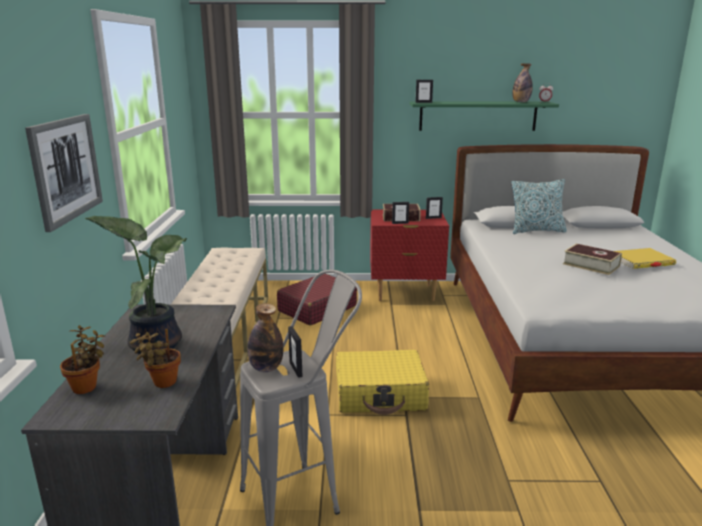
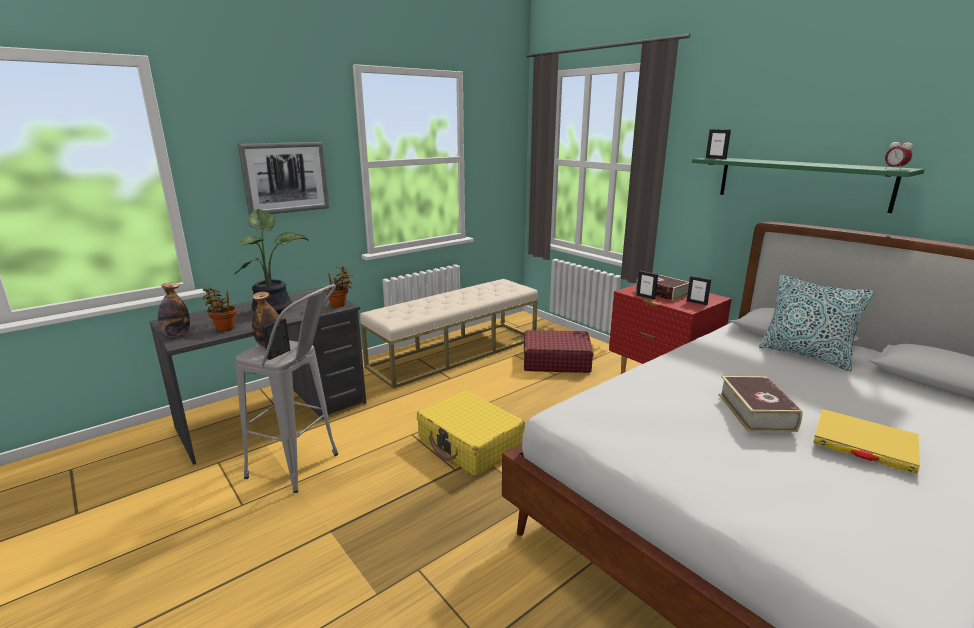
camera: 50 degrees right, 0 degrees up
(87, 386) = (205, 316): potted plant -> potted plant (340, 305)
(521, 102) = (859, 166): bottle -> bottle (177, 335)

